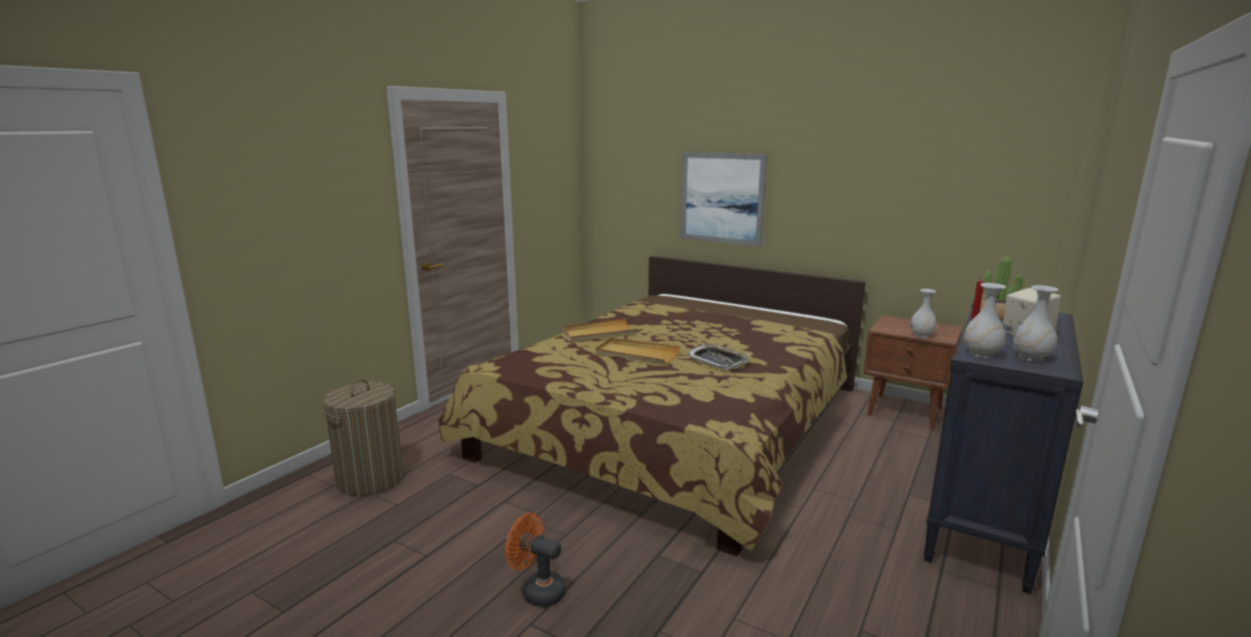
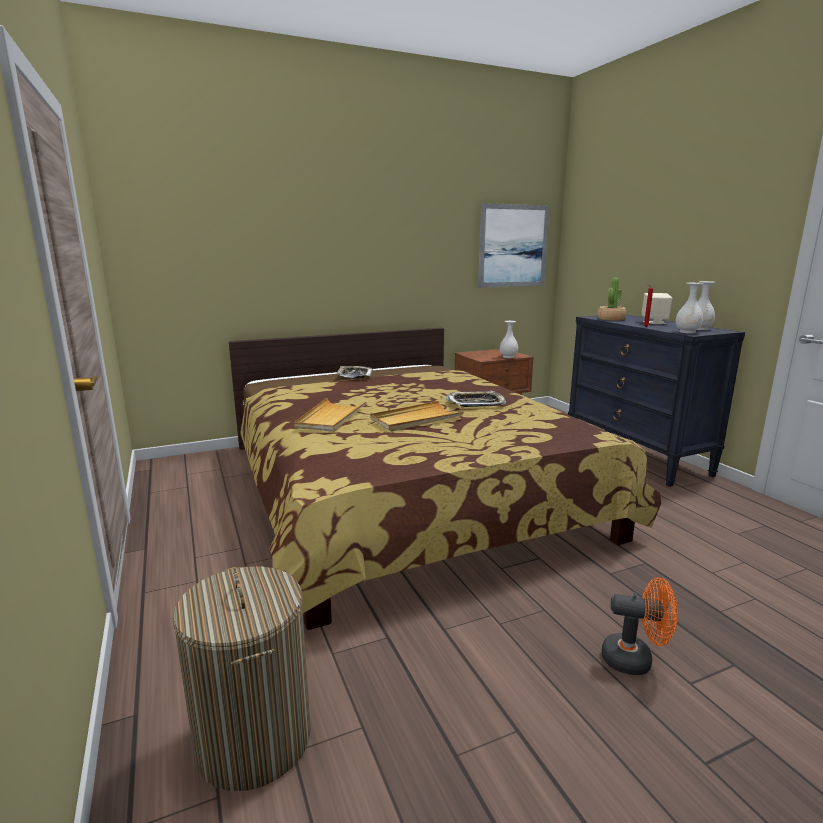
camera: 55 degrees left, 0 degrees up
(537, 591) = (635, 660): orange fan -> orange fan turned 135 degrees counterclockwise
(718, 309) = (354, 375): none -> tray
(721, 198) = (305, 267): picture -> picture (513, 246)

